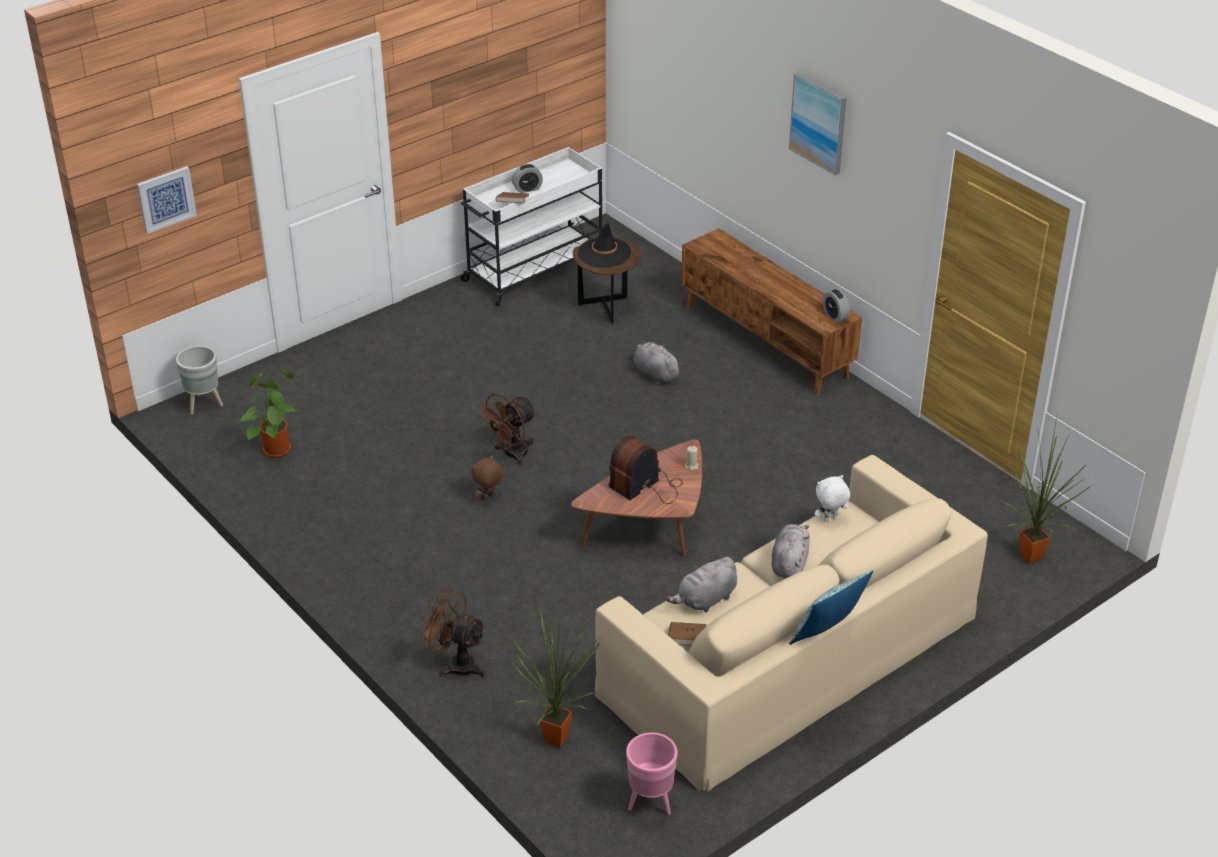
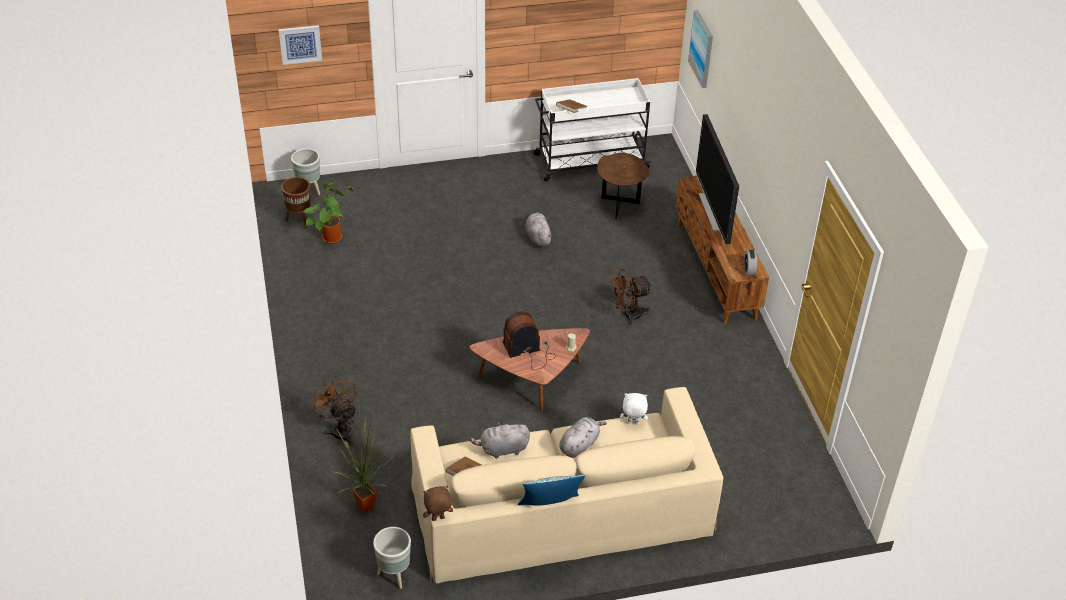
camera: 25 degrees right, 5 degrees up
(217, 442) = (299, 219): none -> brown planter
(488, 498) = (441, 320): brown plush toy -> brown plush toy (438, 519)
(511, 455) = (477, 294): brown fan -> brown fan (627, 315)
(527, 189) = (590, 102): alarm clock -> none
(604, 253) = (621, 167): black hat -> none
(650, 803) = (394, 575): pink planter -> grey planter
(655, 374) = (618, 268): grey plush toy -> grey plush toy (537, 237)
(750, 268) = (715, 212): none -> television
(819, 123) = (769, 120): picture -> picture (702, 48)
(1034, 557) = (793, 507): potted plant -> none

